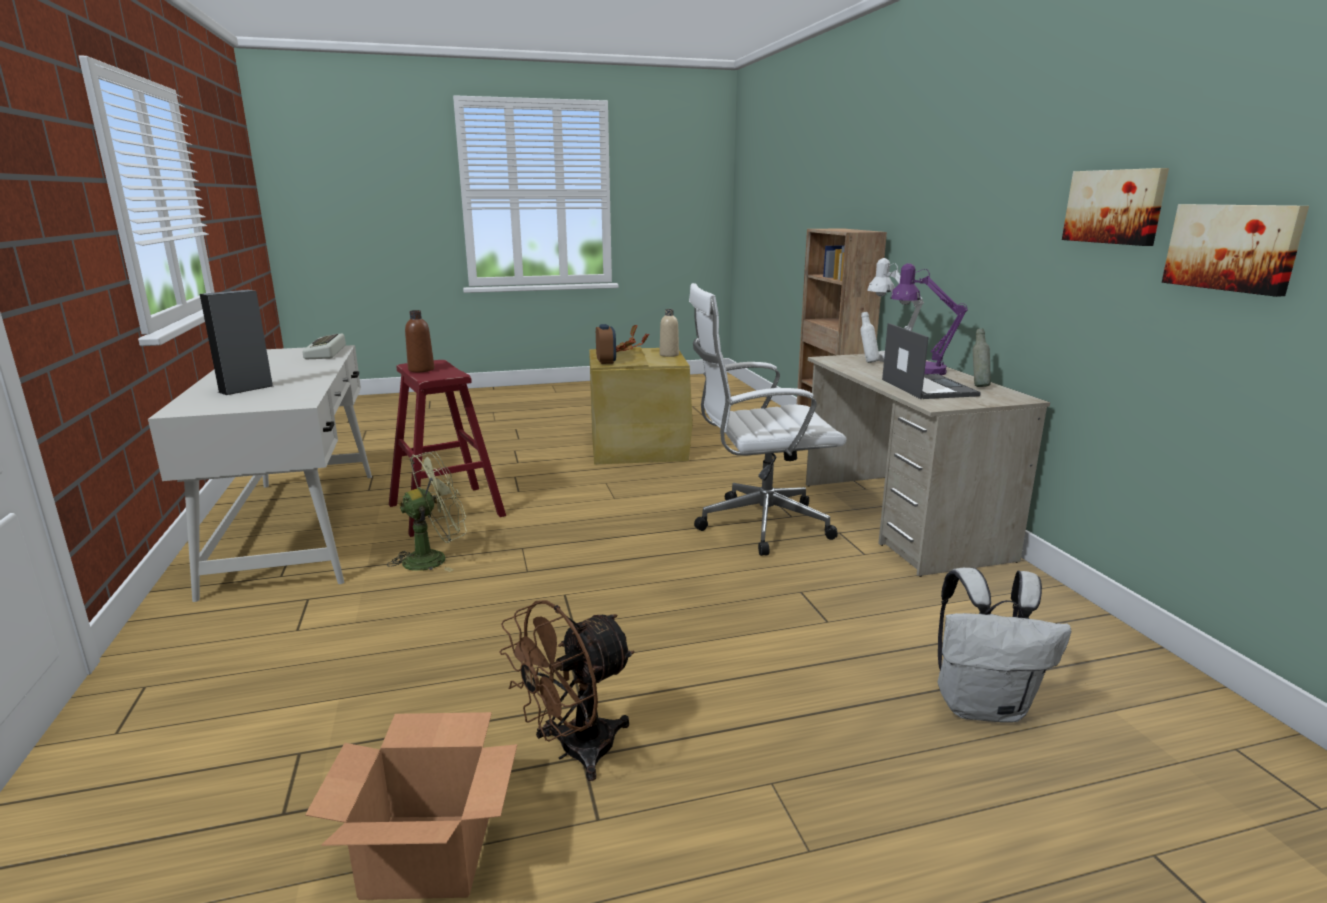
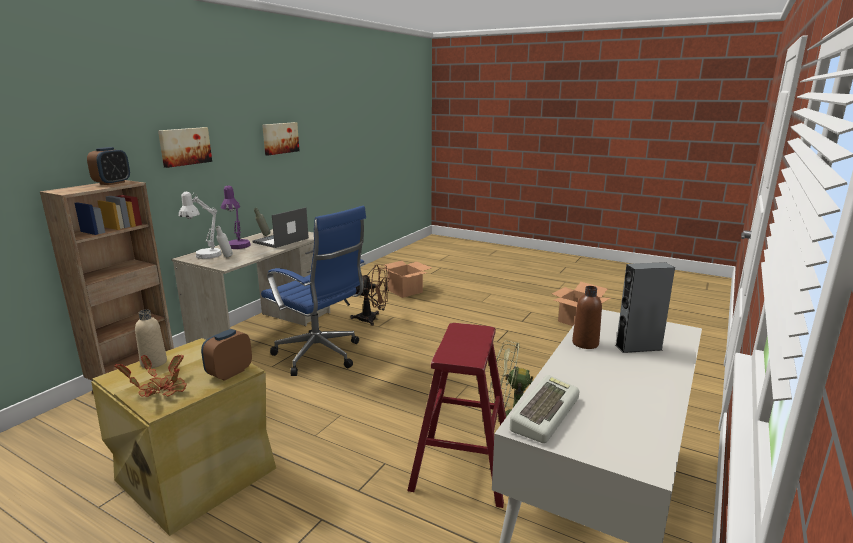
camera: 135 degrees left, 0 degrees up
(421, 370) = (474, 346): brown bottle -> brown bottle (585, 343)
(574, 752) = (523, 322): brown fan -> brown fan (372, 319)
(757, 525) = (320, 356): white office chair -> blue office chair
(857, 230) = (112, 183): none -> alarm clock
(982, 706) = (404, 291): white backpack -> cardboard box
(1233, 247) = (317, 146): picture -> picture (184, 146)

